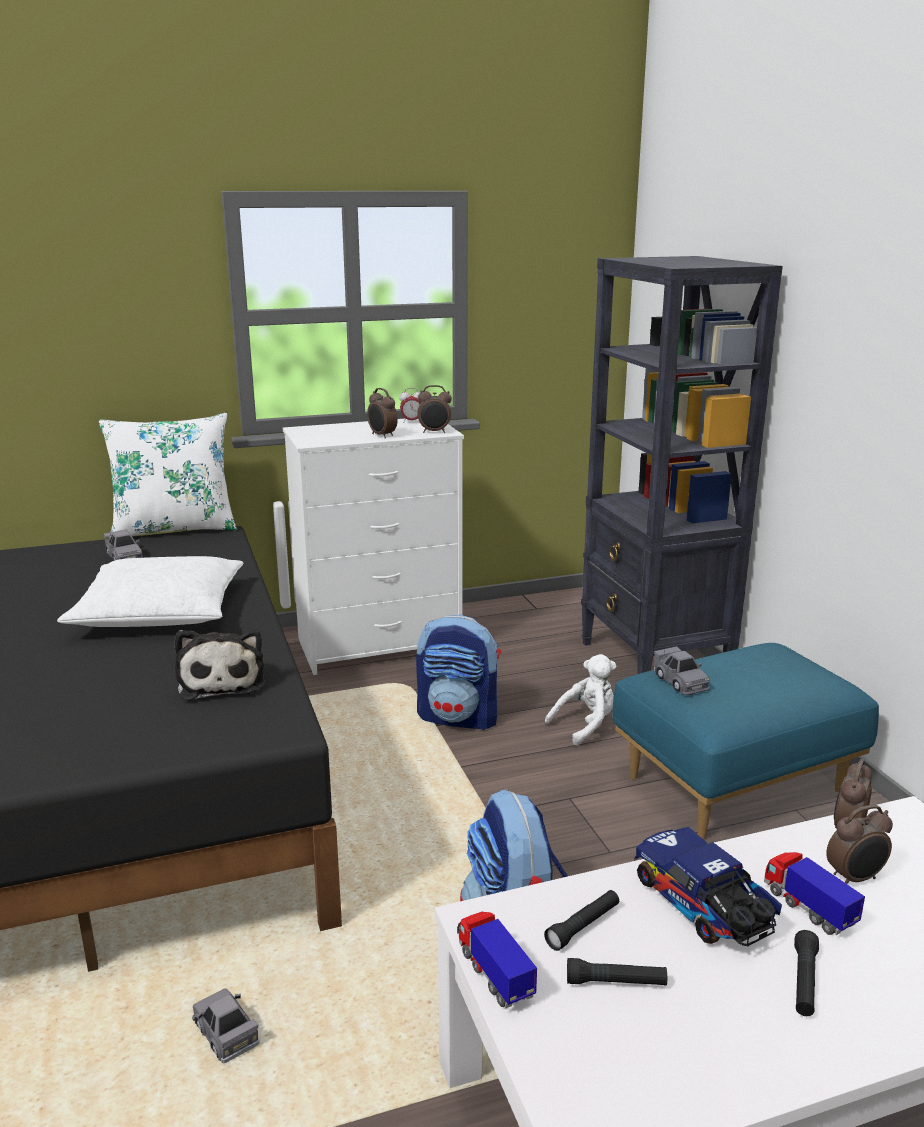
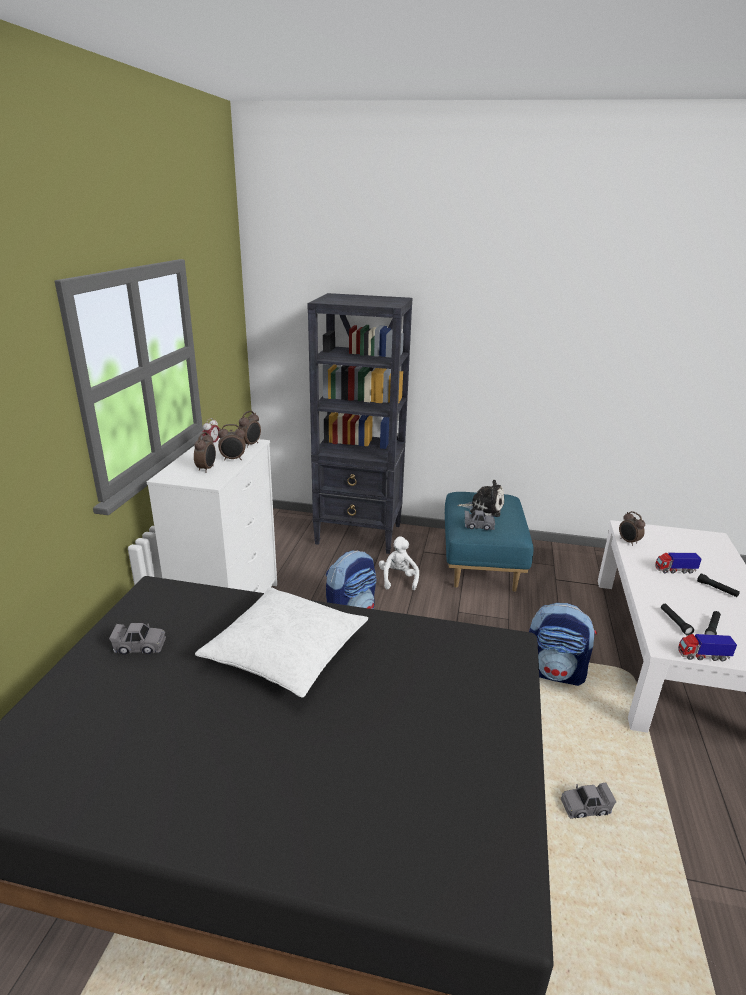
camera: 60 degrees left, 5 degrees up
(175, 529) = (106, 606): white pillow -> none
(222, 681) = (431, 649): plush toy -> plush toy (484, 508)
(704, 908) = (669, 590): toy truck -> none
(855, 878) = (659, 554): alarm clock -> alarm clock (207, 469)

